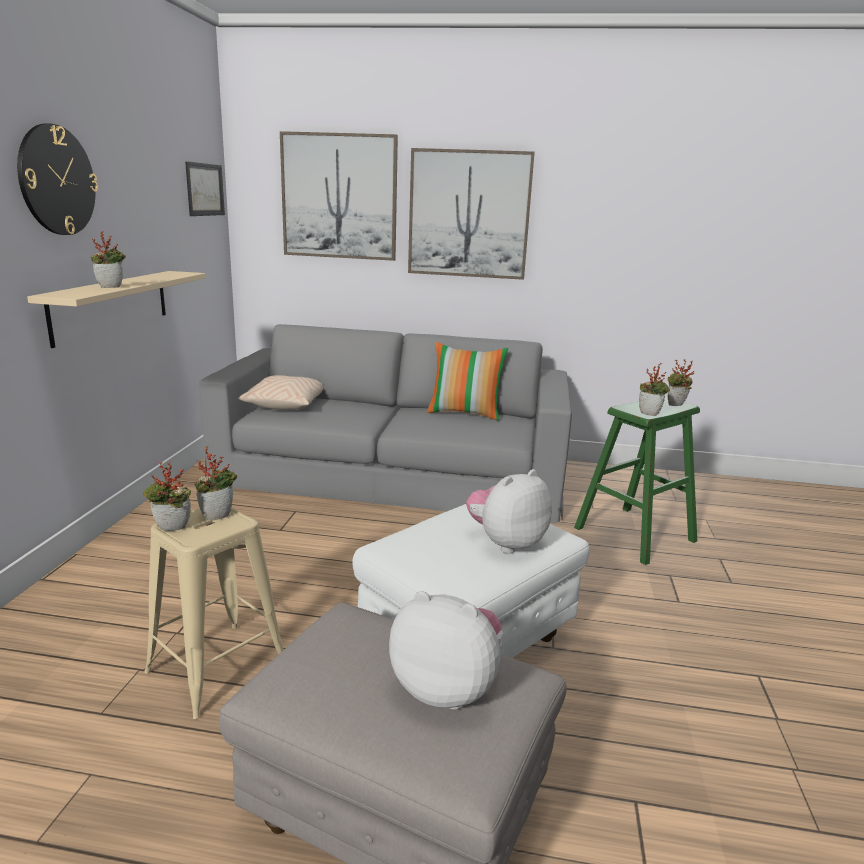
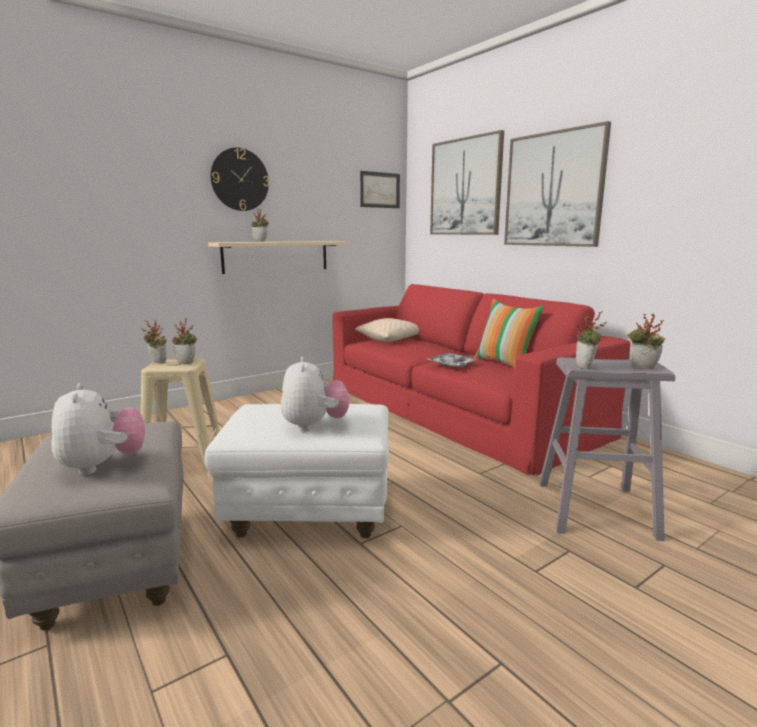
camera: 45 degrees right, 5 degrees down
(393, 472) = (456, 407): grey sofa -> red sofa
(425, 427) = (451, 364): none -> tray
(506, 543) = (314, 426): plush toy -> plush toy turned 75 degrees clockwise
(635, 534) = (595, 509): green stool -> grey stool

